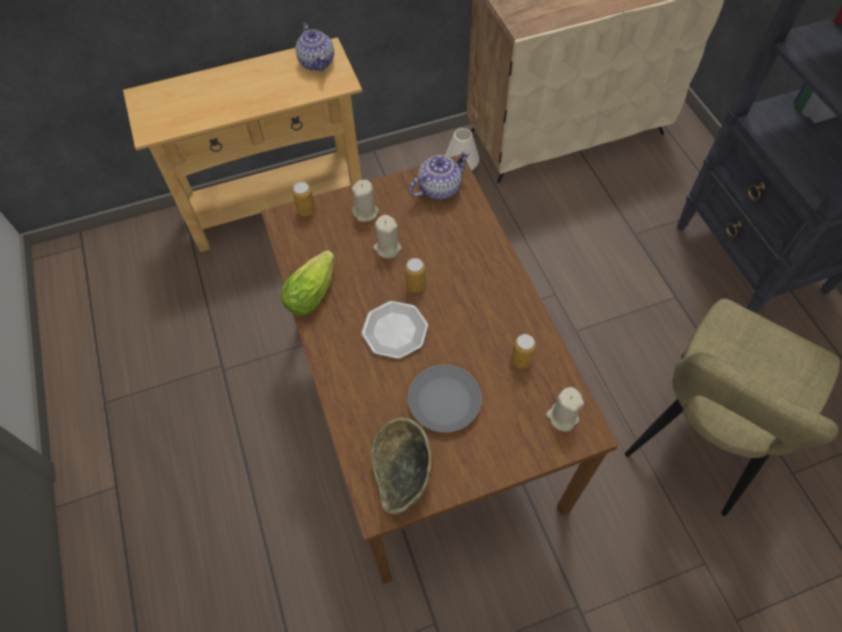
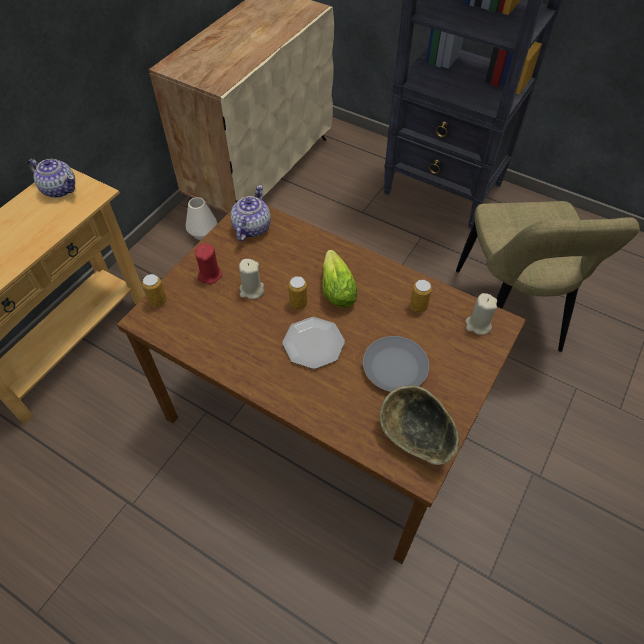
camera: 40 degrees left, 5 degrees down
(314, 290) = (222, 355): lettuce -> lettuce (336, 287)
(366, 212) = (210, 275): beige candle -> red candle

